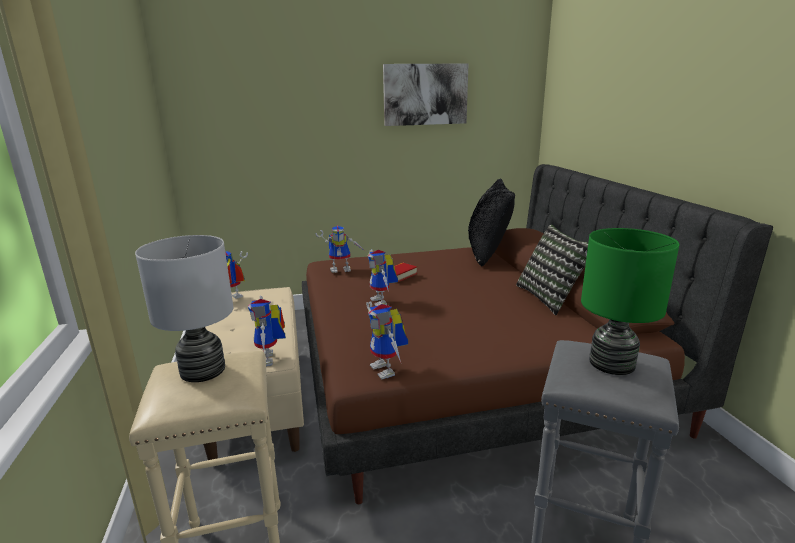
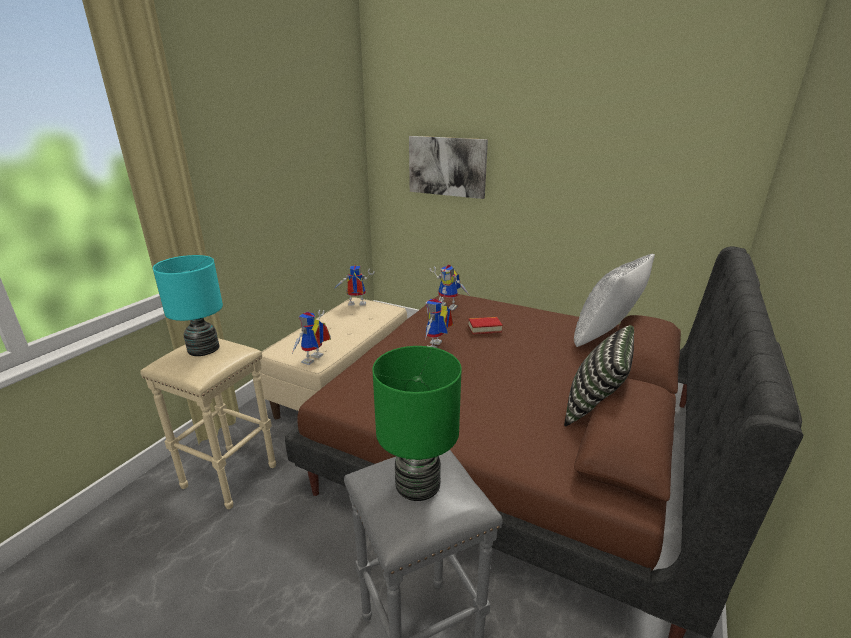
camera: 40 degrees right, 5 degrees up
(203, 370) = (204, 349): grey table lamp -> turquoise table lamp
(388, 370) = (352, 404): toy robot -> none
(425, 94) = (601, 142): picture -> picture (447, 166)
(487, 256) = (605, 338): black pillow -> white pillow

